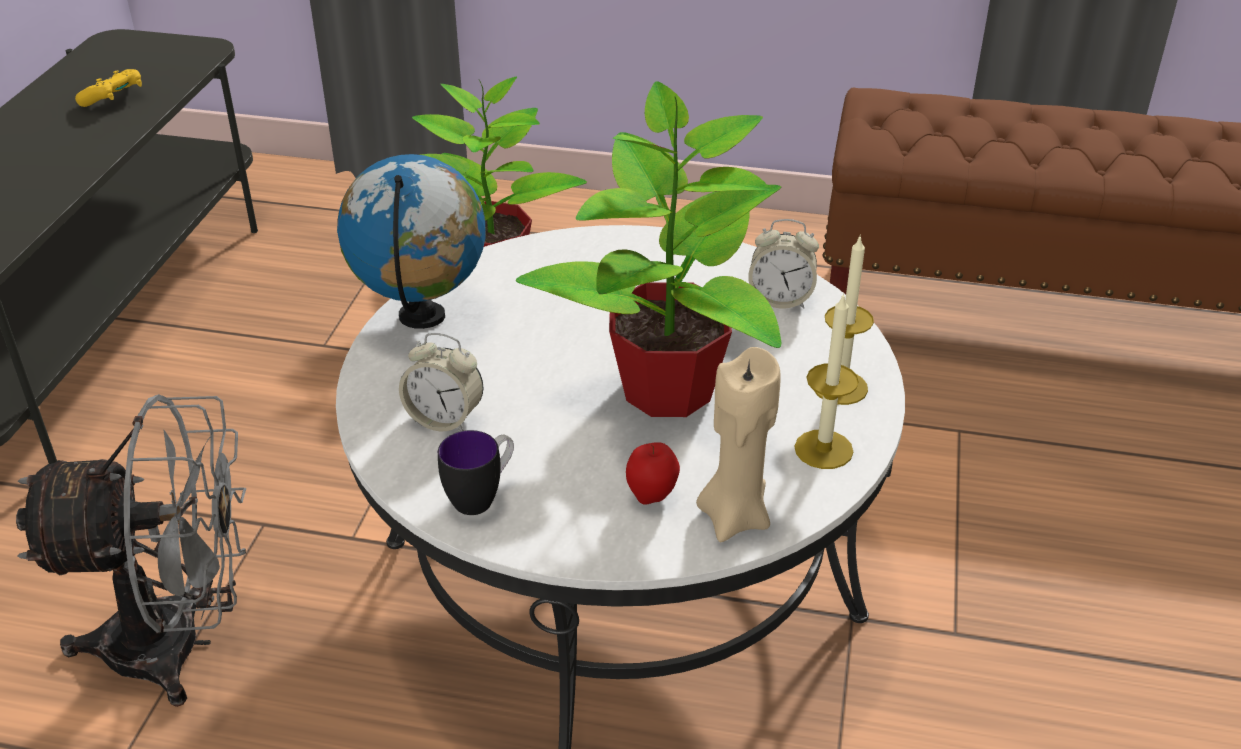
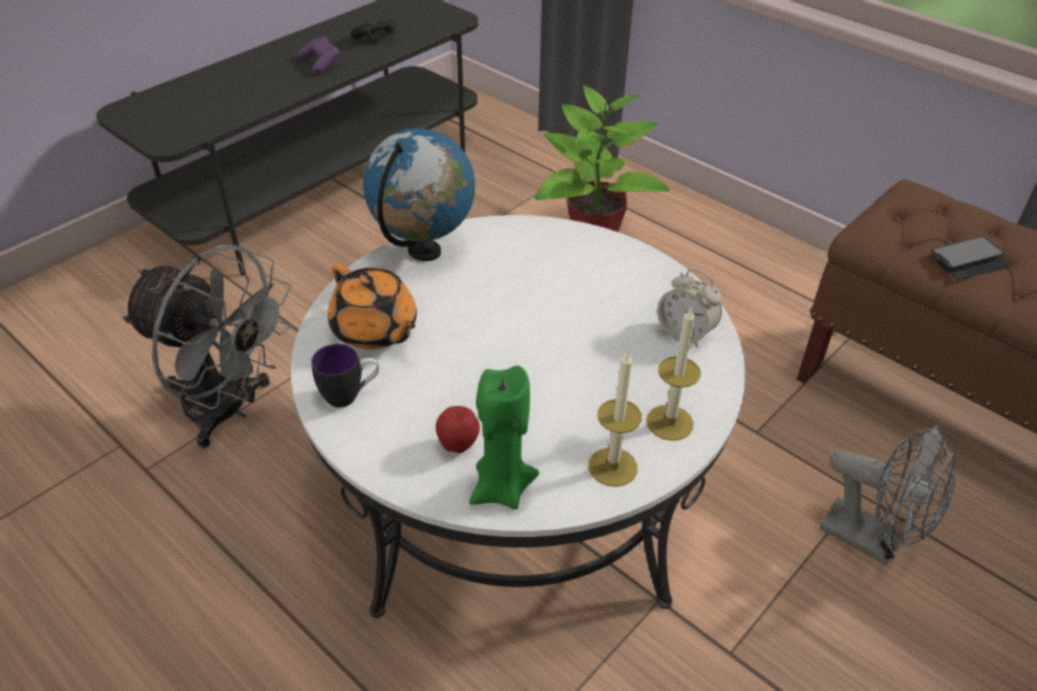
camera: 30 degrees right, 5 degrees up
(64, 149) = (321, 63): none -> purple game controller
(115, 100) = (376, 39): yellow game controller -> black game controller
(444, 419) = (375, 330): alarm clock -> orange teapot
(666, 392) = (537, 372): potted plant -> none
(734, 516) = (501, 489): beige candle -> green candle
(974, 143) = (969, 260): none -> phone
(1001, 468) = (872, 540): none -> grey fan

